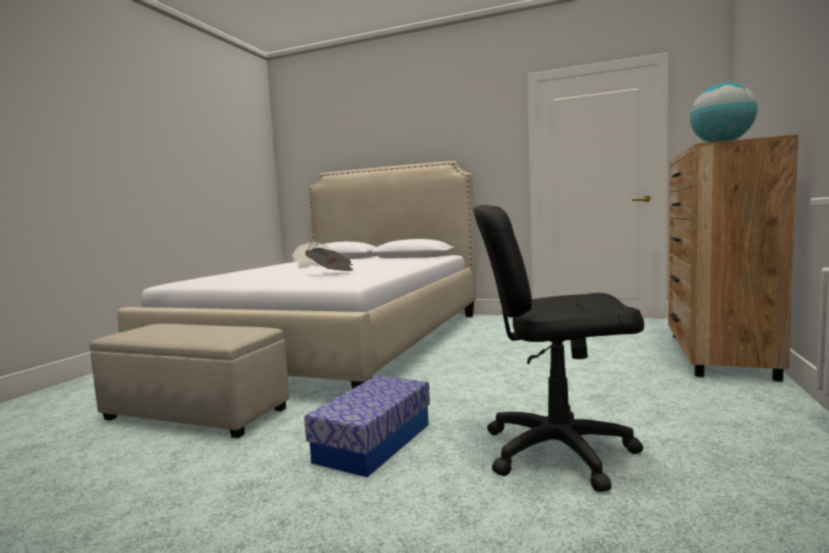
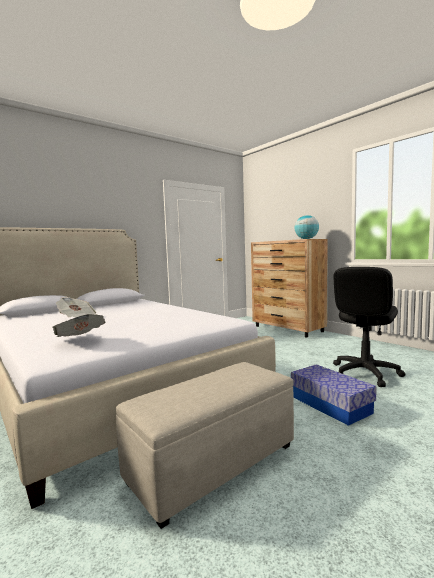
camera: 60 degrees left, 0 degrees up
(332, 273) = (162, 319): newspaper -> newspaper (80, 340)

